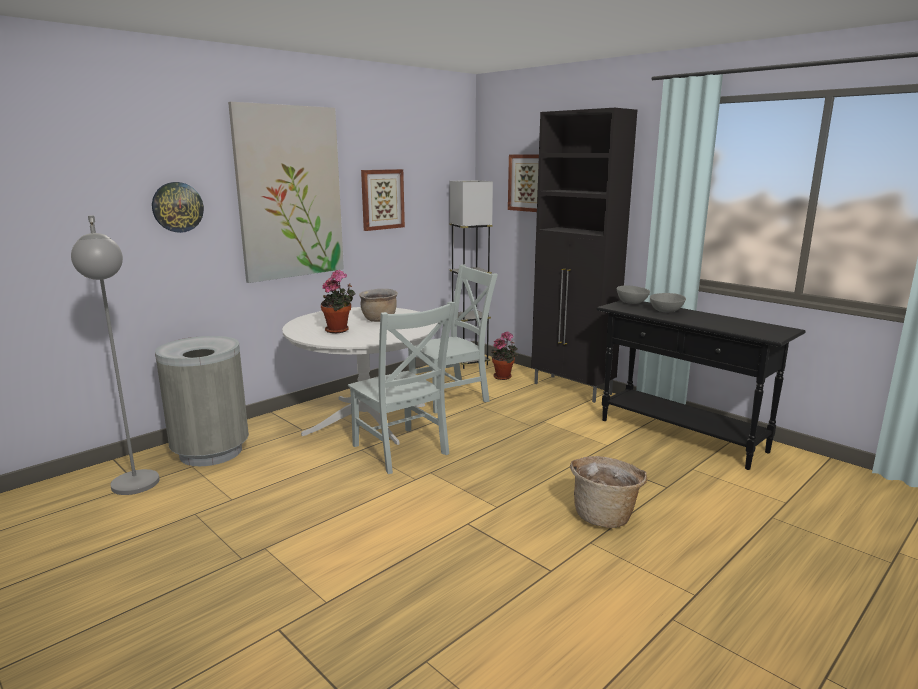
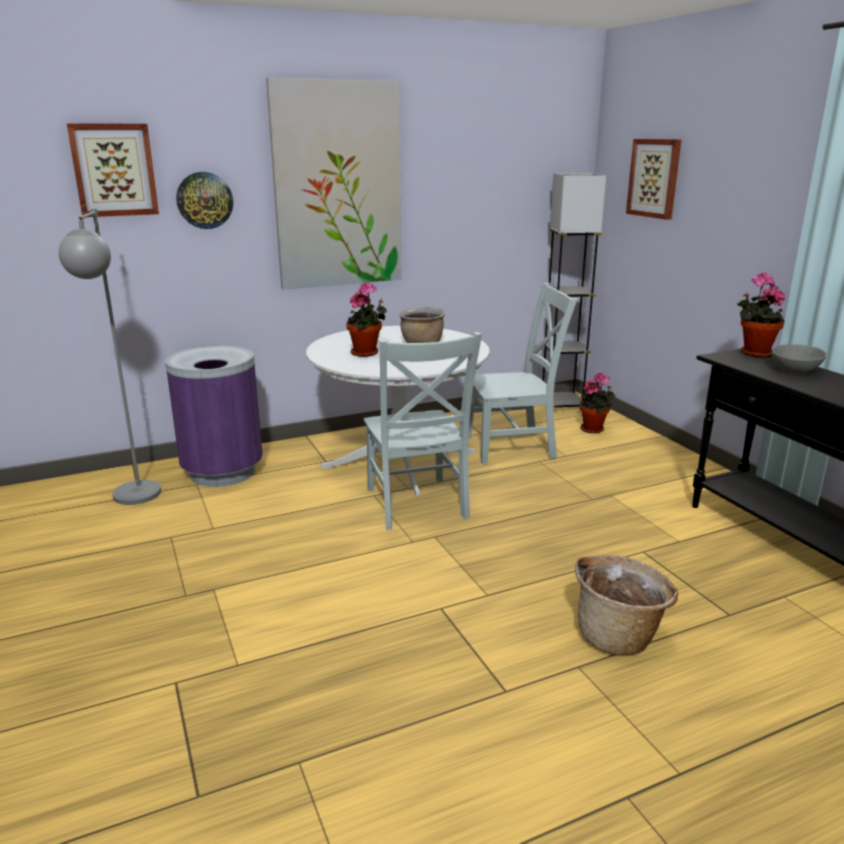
camera: 20 degrees right, 5 degrees up
(211, 452) = (223, 472): grey trash can -> purple trash can
(382, 199) = (458, 195): picture -> picture (114, 170)
(572, 389) = (676, 458): black cabinet -> none
(631, 302) = (753, 353): grey bowl -> potted plant

